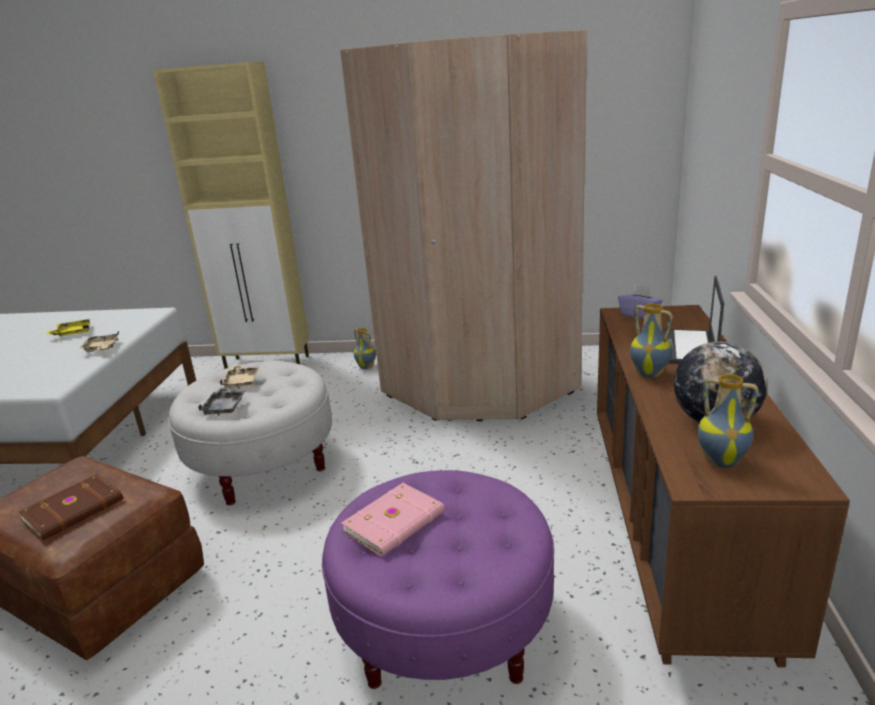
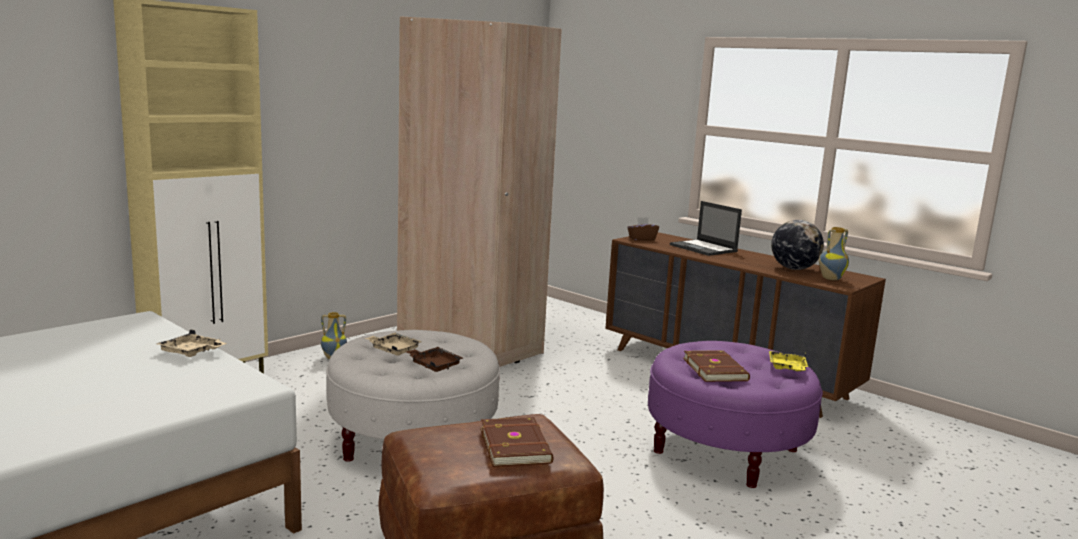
camera: 55 degrees left, 10 degrees down
(73, 333) = (79, 354): yellow tray -> yellow tray (787, 368)
(225, 407) = (434, 365): grey tray -> brown tray
(395, 522) = (716, 369): pink book -> brown book
(639, 314) = (642, 239): purple tissue box -> brown tissue box
(649, 373) = (723, 259): vase -> none

